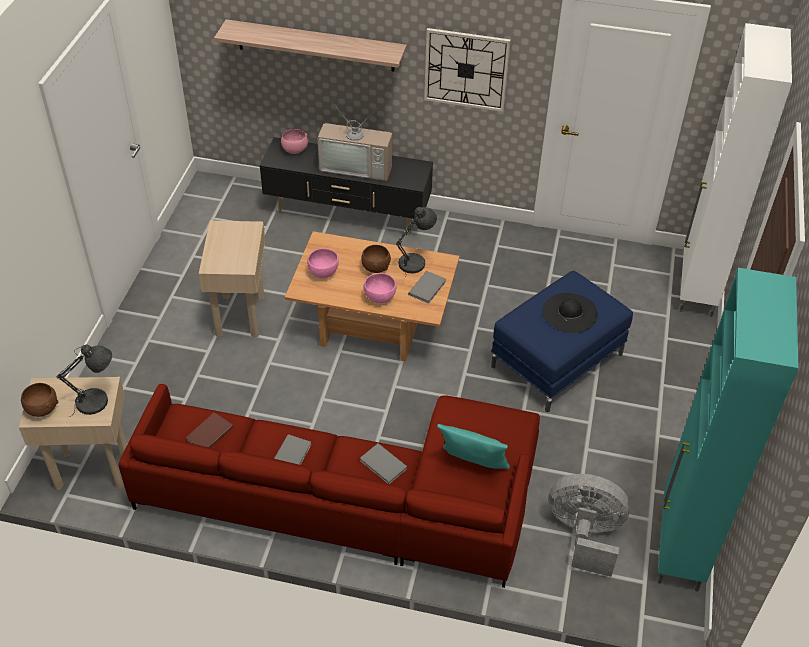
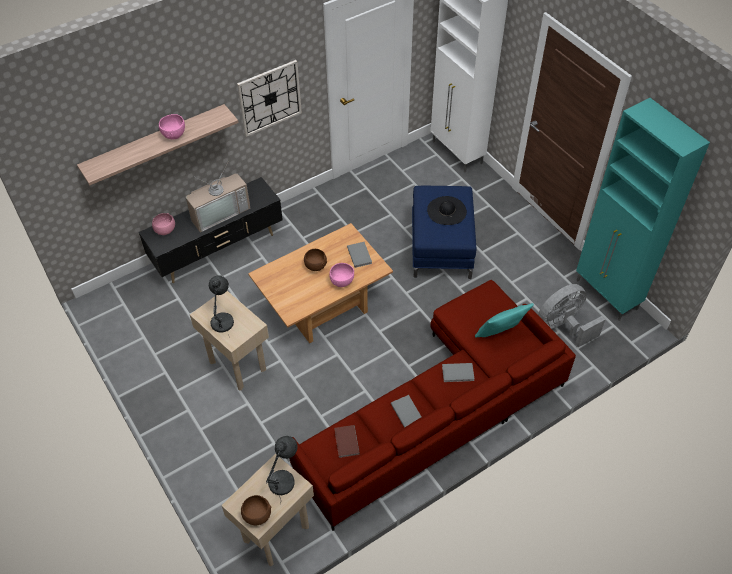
camera: 45 degrees left, 5 degrees up
(323, 273) = (290, 293): pink bowl -> pink bowl (174, 135)
(415, 262) = (333, 246): grey table lamp -> grey table lamp (223, 320)

